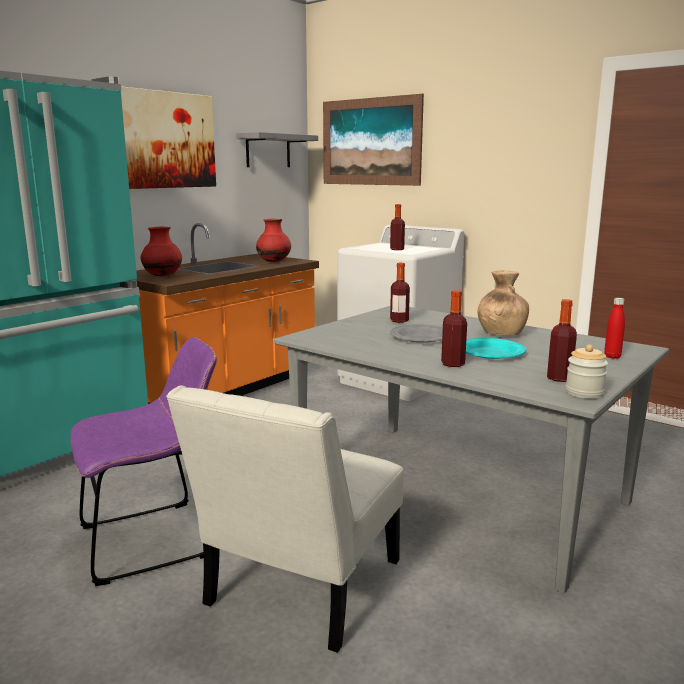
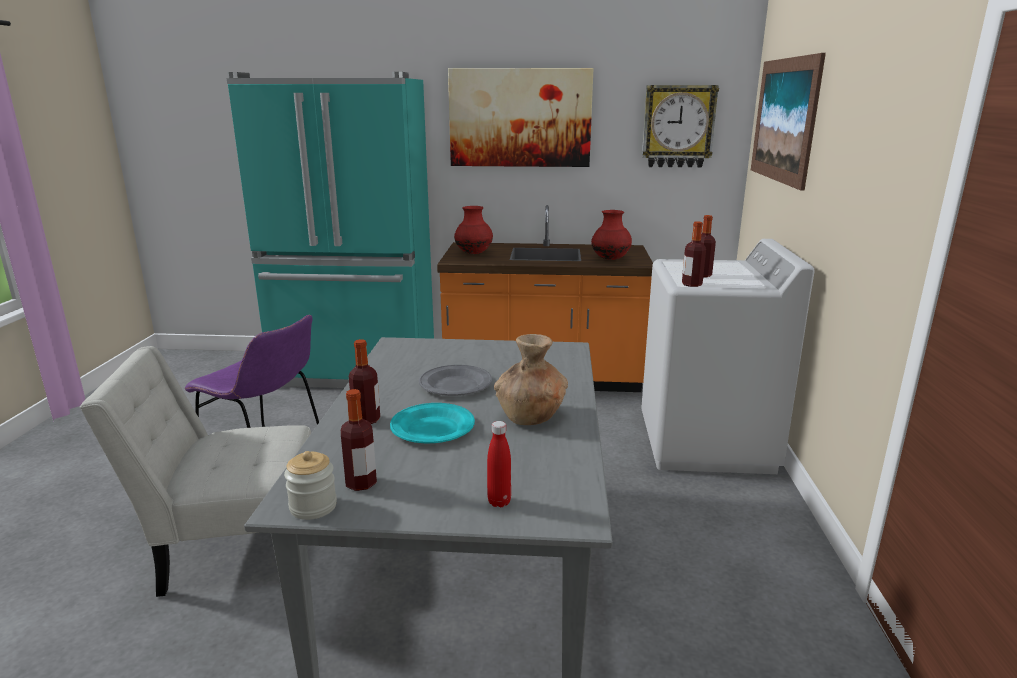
camera: 55 degrees right, 5 degrees up
(268, 151) = (678, 126): grey shelf -> wall clock
(399, 320) = (514, 361): bottle -> bottle (691, 284)

